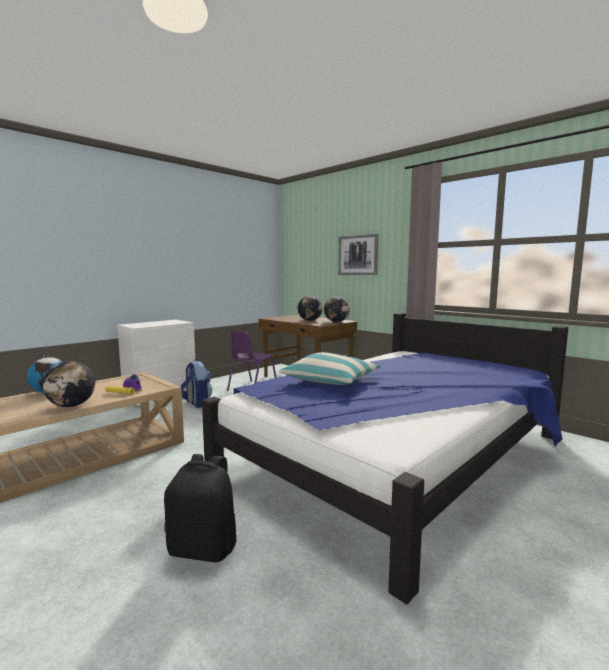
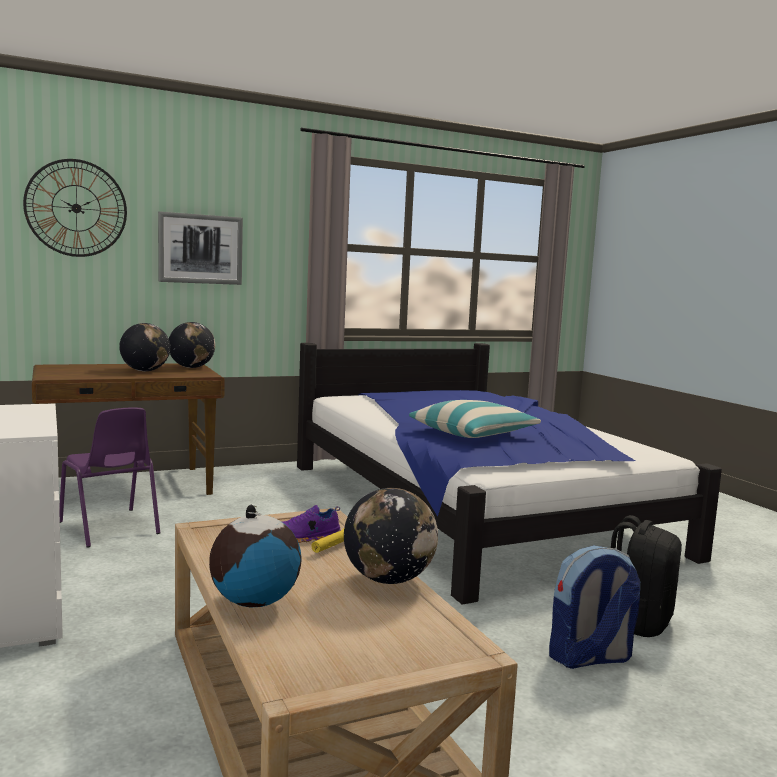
camera: 70 degrees left, 0 degrees up
(197, 403) = (129, 581): backpack -> backpack (589, 658)
(310, 240) = (76, 208): none -> wall clock

